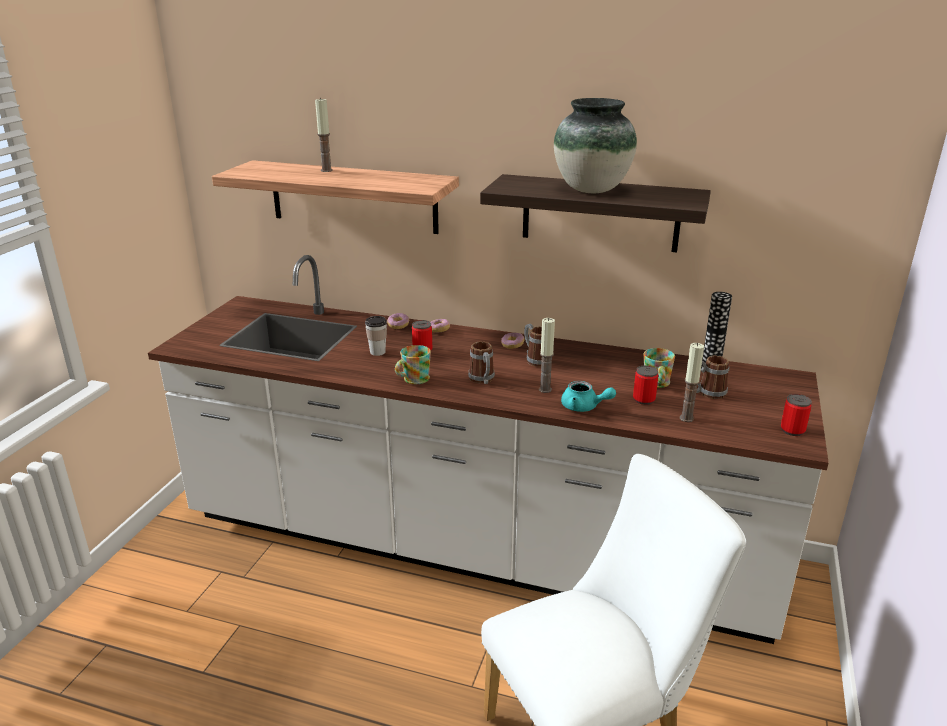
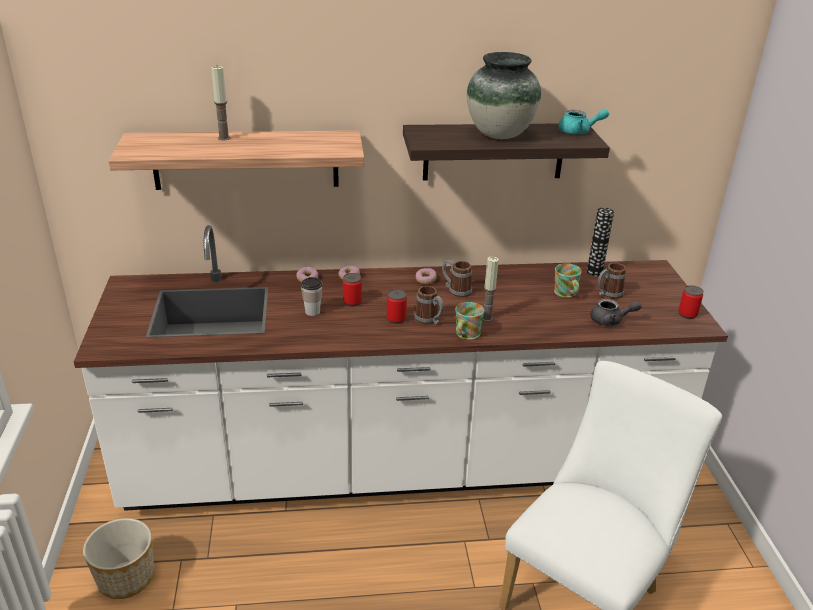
camera: 25 degrees left, 5 degrees up
(168, 572) = (125, 577): none -> planter
(412, 379) = (369, 333): mug -> mug (465, 335)
(584, 407) = (530, 328): turquoise teapot -> turquoise teapot (579, 132)
(644, 399) = (568, 311): can -> can (396, 319)
(686, 418) = (610, 321): candle -> grey teapot

